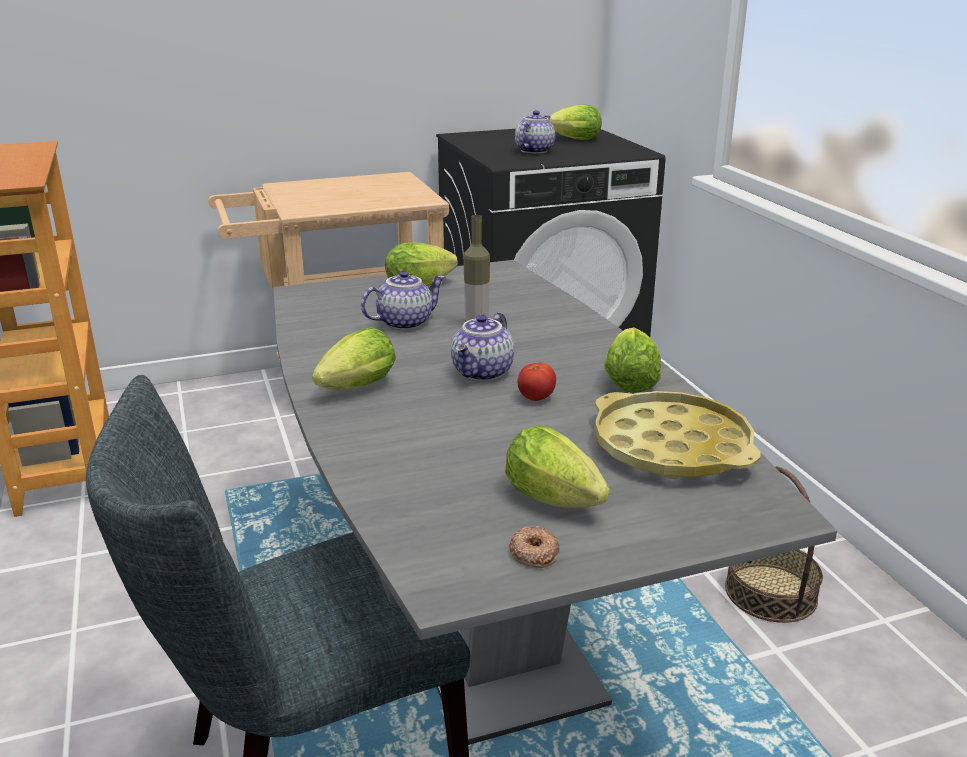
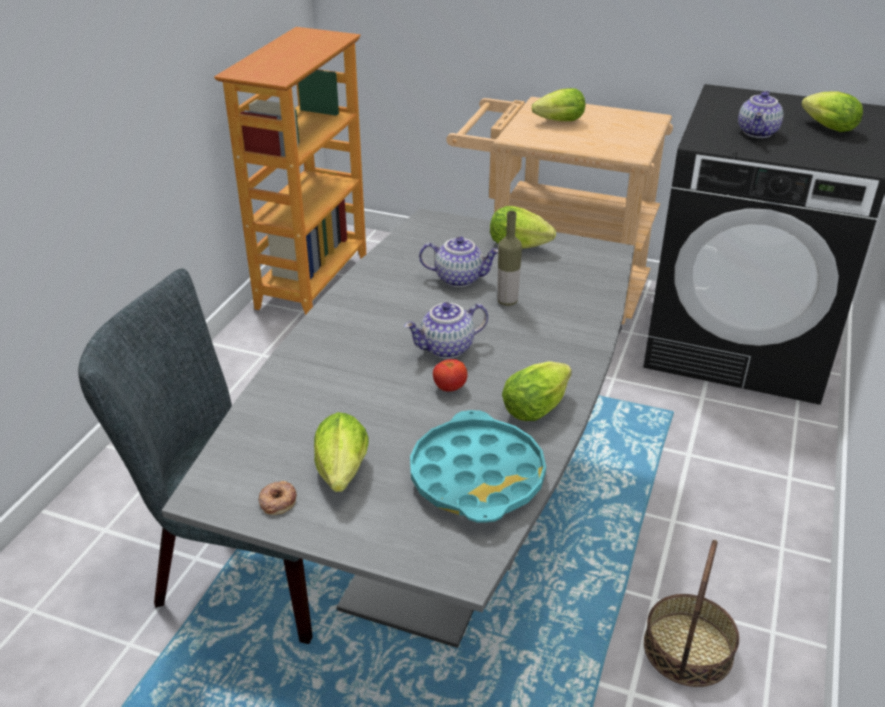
camera: 40 degrees right, 10 degrees up
(354, 389) = (349, 324): lettuce -> lettuce (556, 122)
(533, 151) = (758, 133): teapot -> teapot turned 135 degrees clockwise
(671, 447) = (477, 476): yellow tray -> turquoise tray

